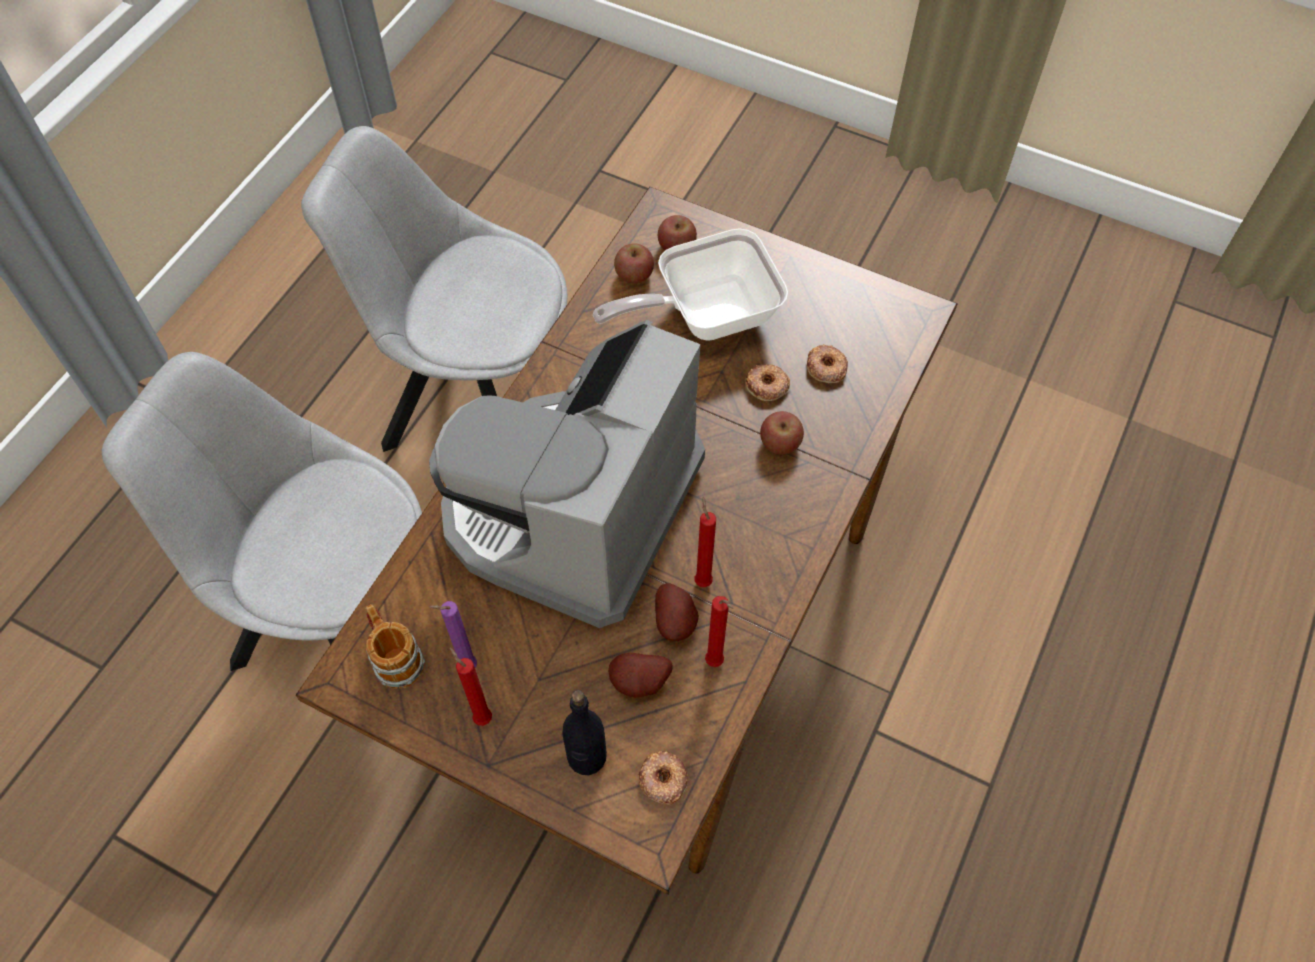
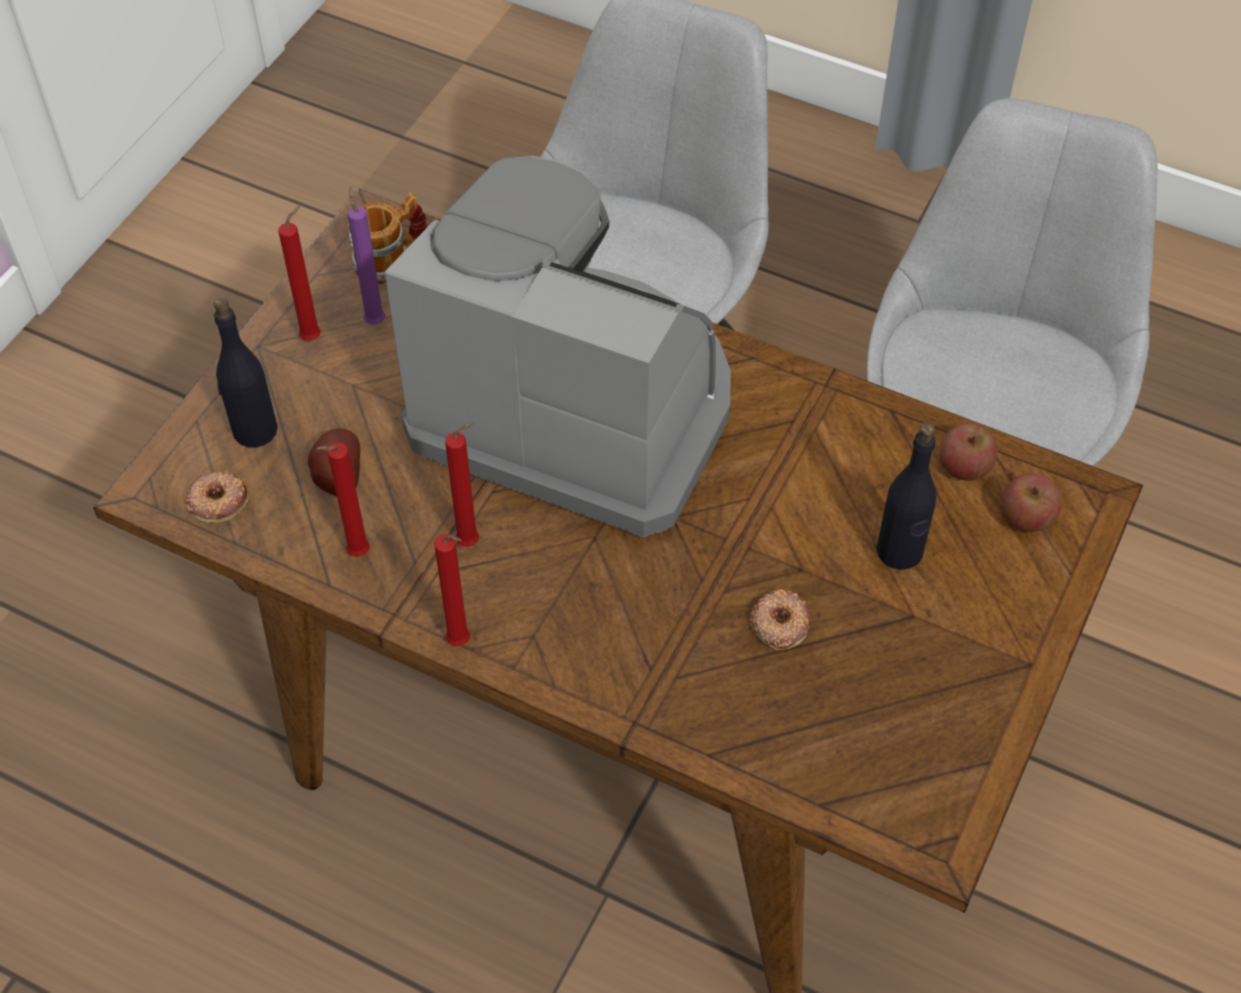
camera: 90 degrees right, 5 degrees down
(676, 621) = (415, 514): potato -> none
(705, 315) = (900, 551): frying pan -> black bottle
(780, 443) = (681, 636): apple -> none
(794, 582) = (461, 643): none -> red candle
(826, 367) = (818, 701): donut -> none

